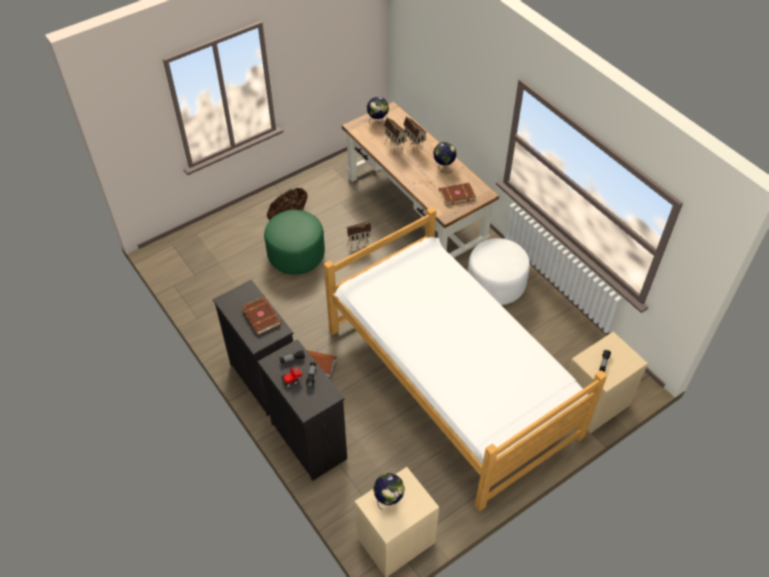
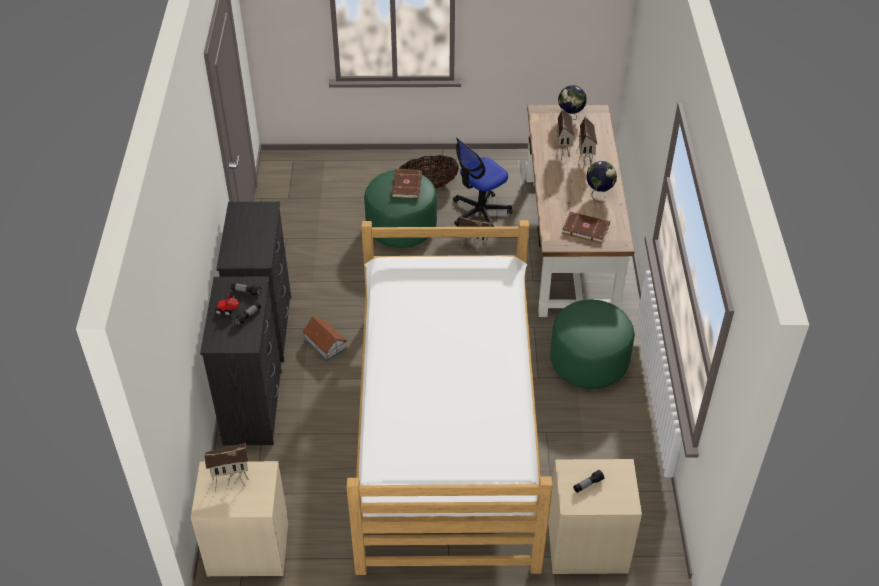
camera: 35 degrees right, 5 degrees down
(262, 316) = (257, 239): brown book -> brown book (407, 185)
(340, 218) = (480, 213): none -> office chair
(388, 499) = (231, 480): globe -> toy house
(496, 285) = (589, 363): white ottoman -> green ottoman

